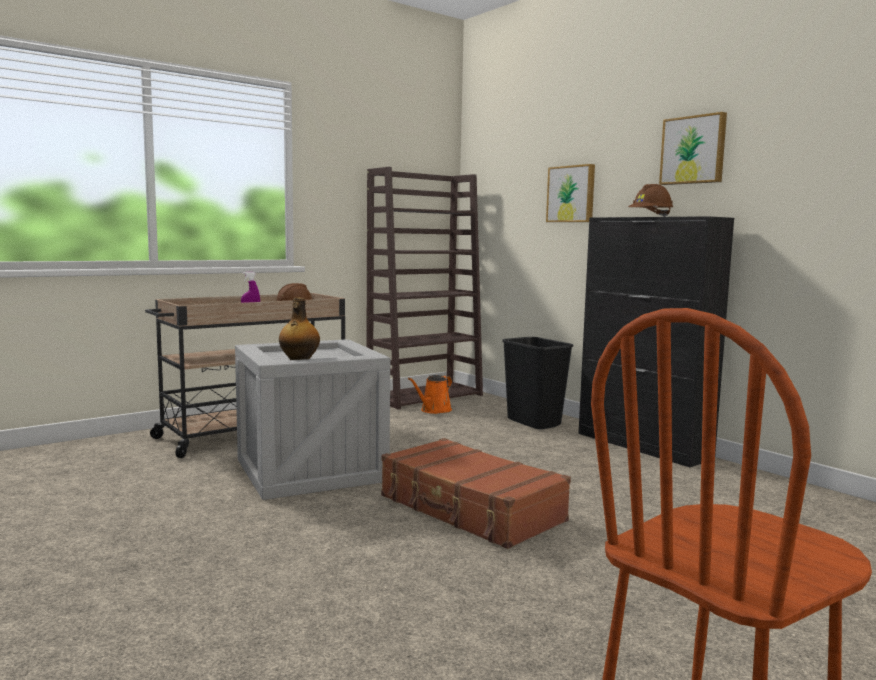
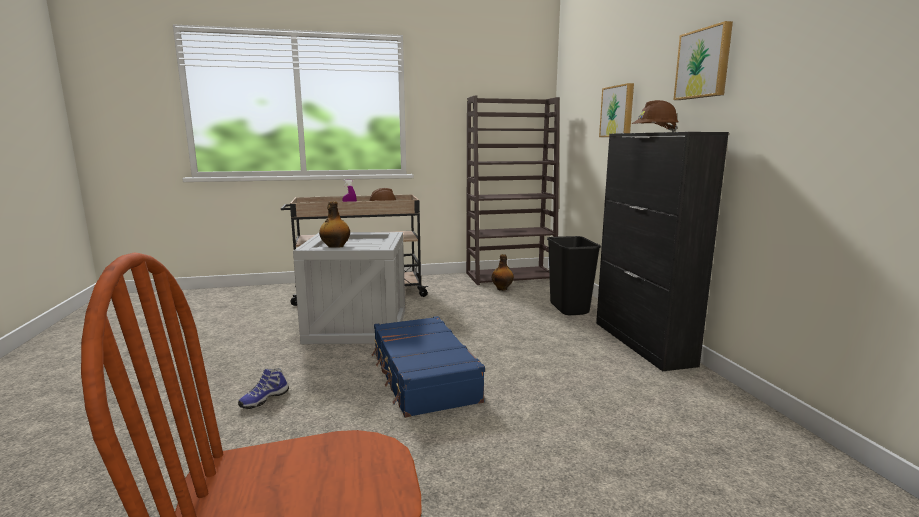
camera: 25 degrees right, 5 degrees up
(308, 564) = (264, 399): none -> shoe
(434, 410) = (502, 289): orange watering can -> bottle
(470, 509) = (423, 377): brown suitcase -> blue suitcase

